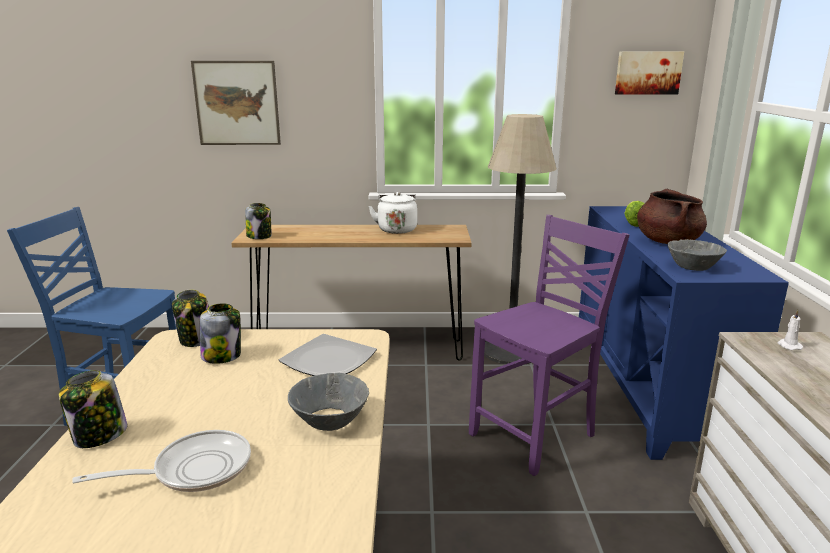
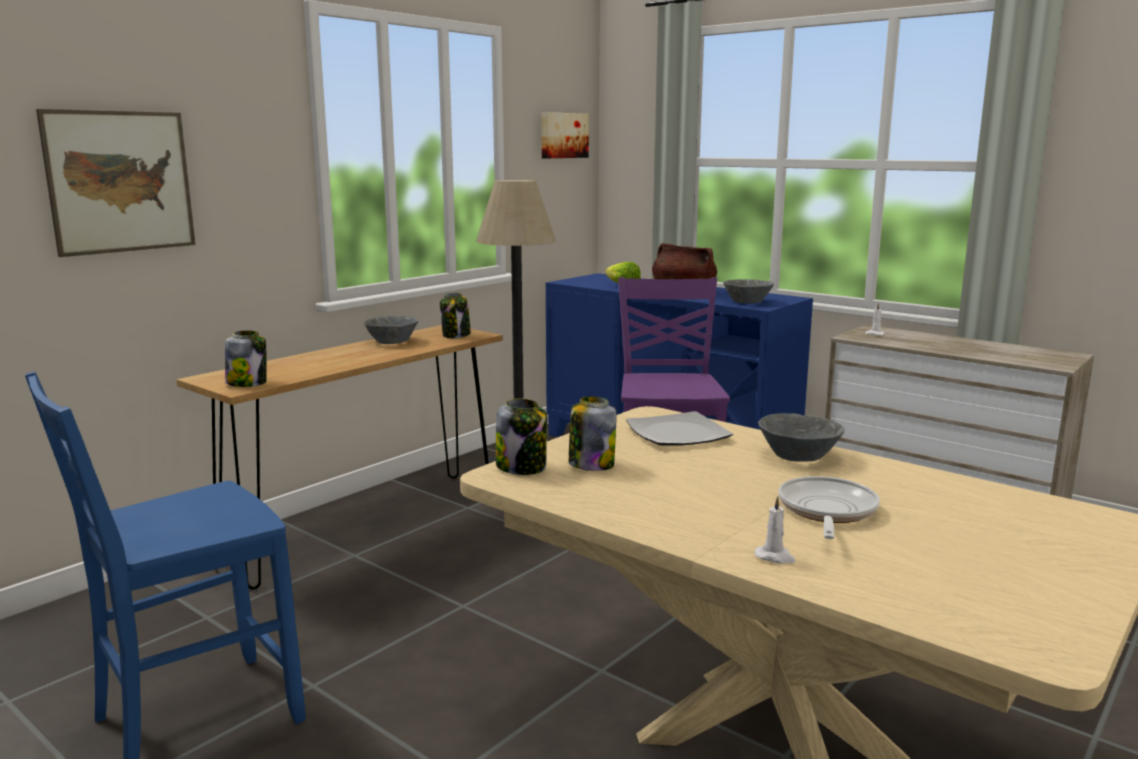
camera: 50 degrees left, 5 degrees down
(74, 474) = (775, 557): none -> white candle
(99, 436) = (704, 538): jar -> jar (456, 335)
(396, 229) = (392, 341): white kettle -> grey bowl

